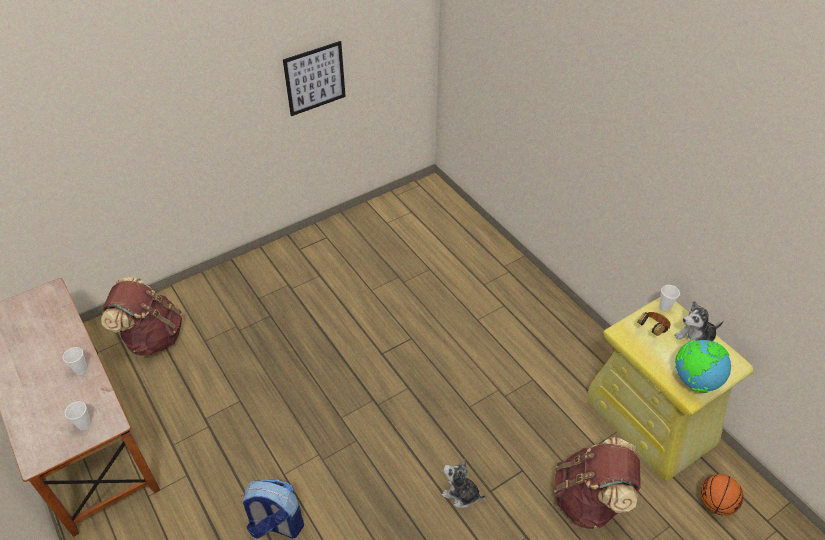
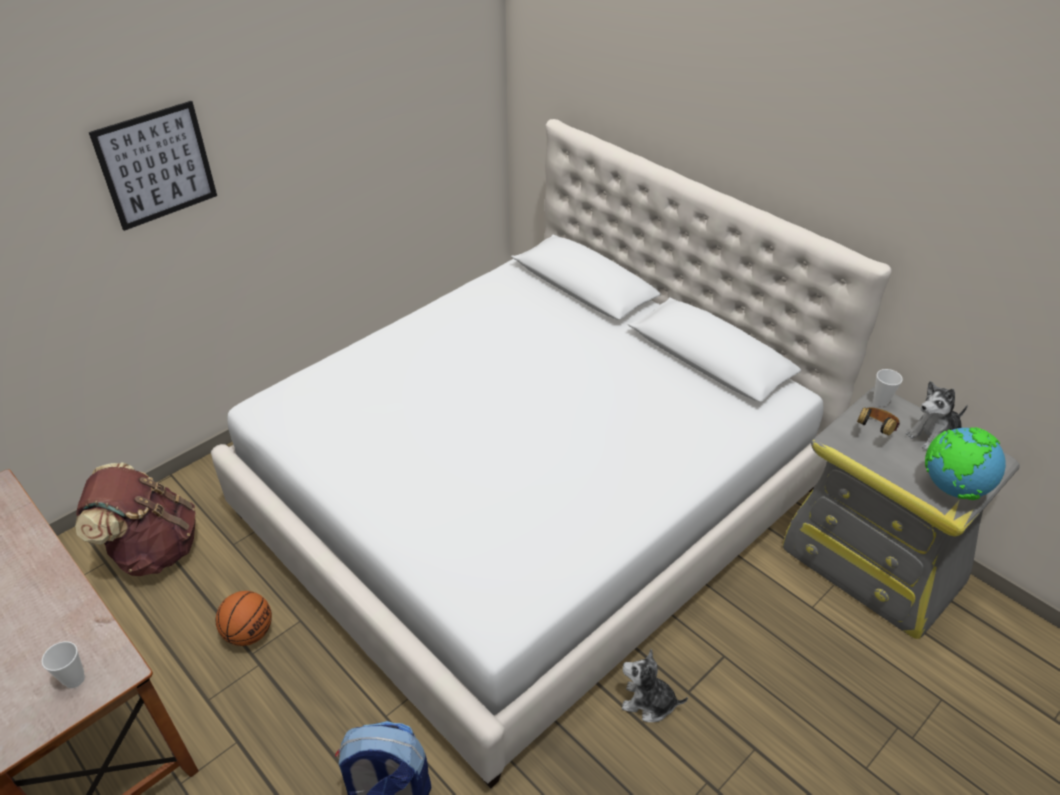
camera: 10 degrees left, 5 degrees down
(81, 370) = (58, 597): cup -> none
(315, 78) = (354, 160): picture -> picture (156, 165)
(413, 337) = (531, 500): none -> white bed
(589, 499) = (825, 681): brown backpack -> none
(649, 421) = (872, 565): yellow nightstand -> grey nightstand
(715, 503) = (989, 659): basketball -> basketball (249, 633)

